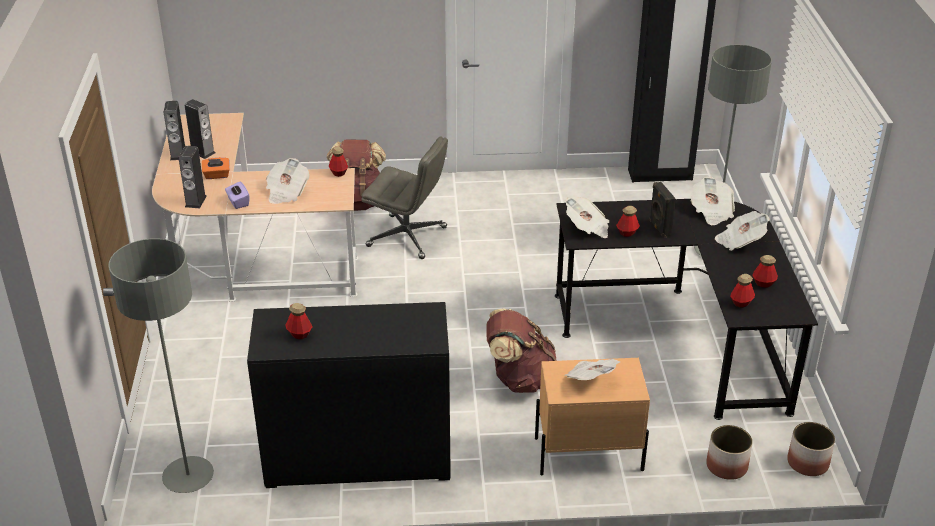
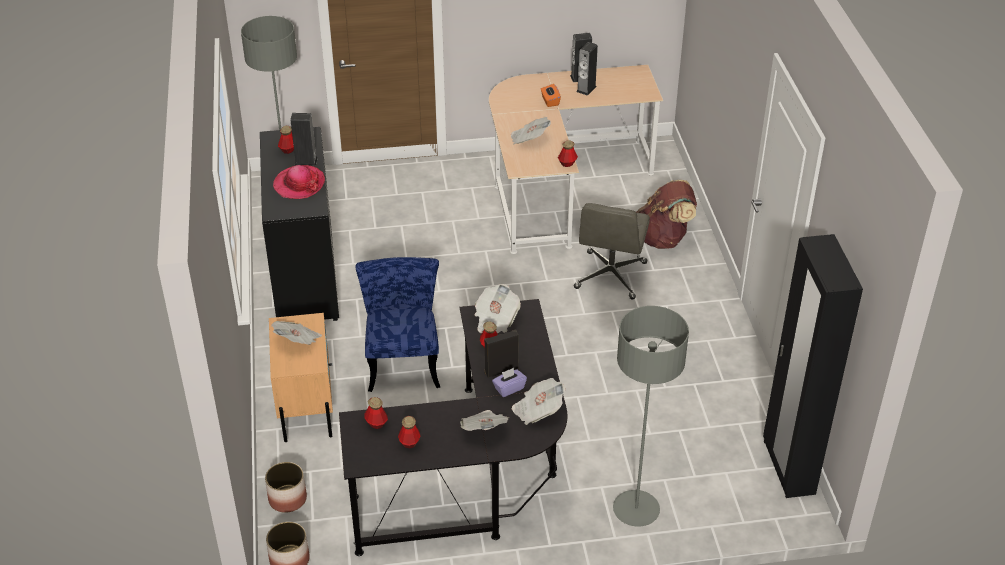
camera: 85 degrees right, 5 degrees up
(195, 201) = (508, 97): speaker -> speaker (306, 161)
(238, 202) = (510, 117): purple tissue box -> purple tissue box (509, 388)
(378, 324) = (299, 184): none -> hat
(519, 379) = (403, 360): brown backpack -> blue chair

